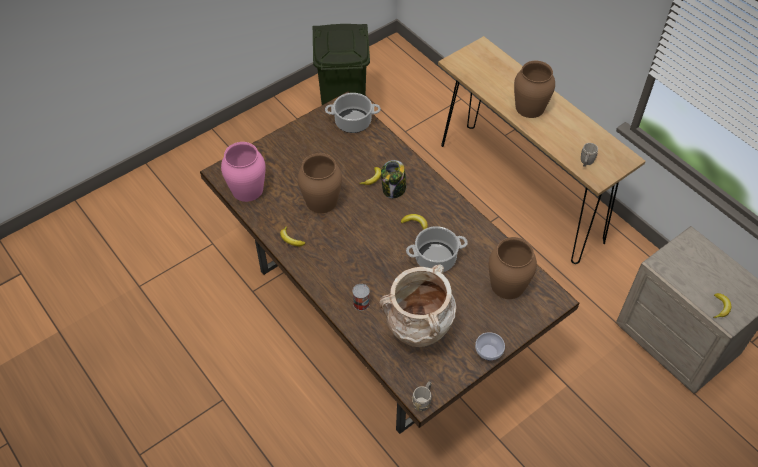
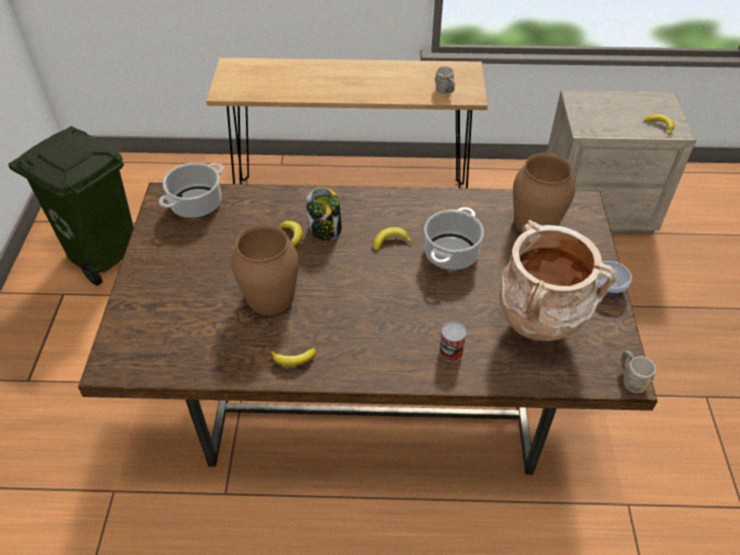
camera: 50 degrees left, 5 degrees down
(247, 189) = (168, 355): pink vase -> none
(530, 107) = (342, 83): brown vase -> none

